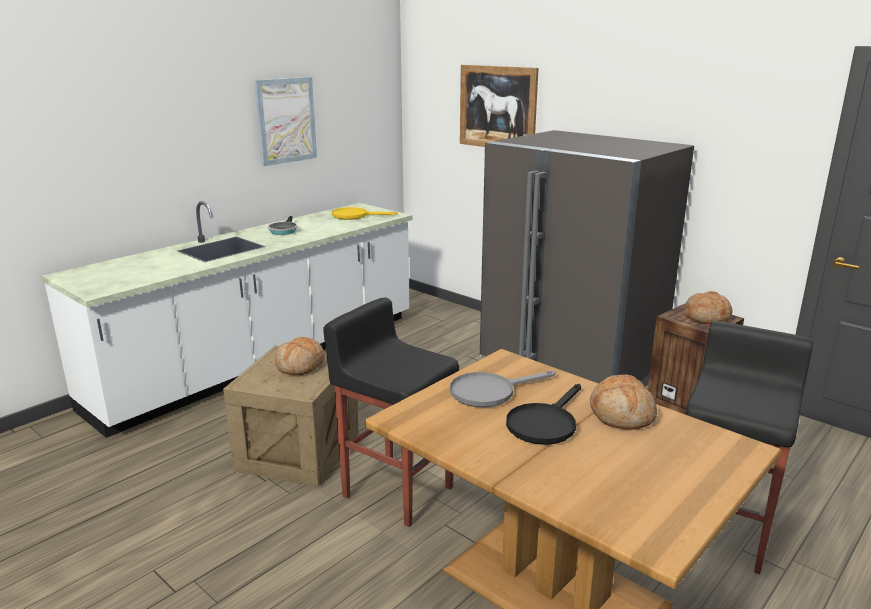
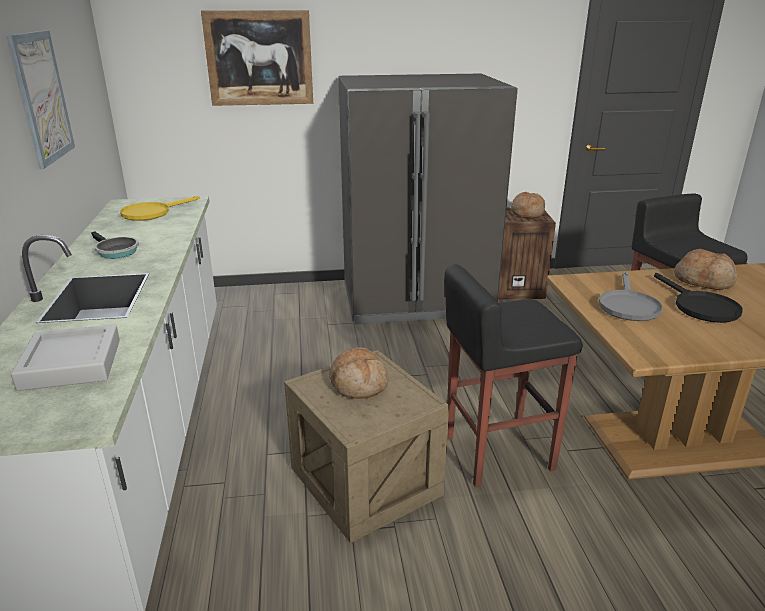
camera: 50 degrees left, 5 degrees up
(142, 271) = (71, 364): none -> grey tray

